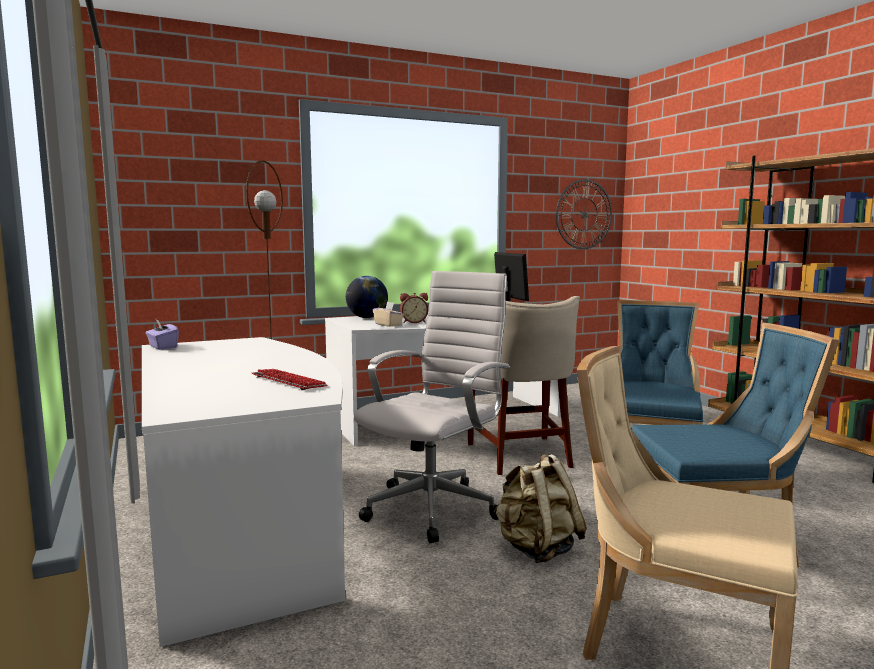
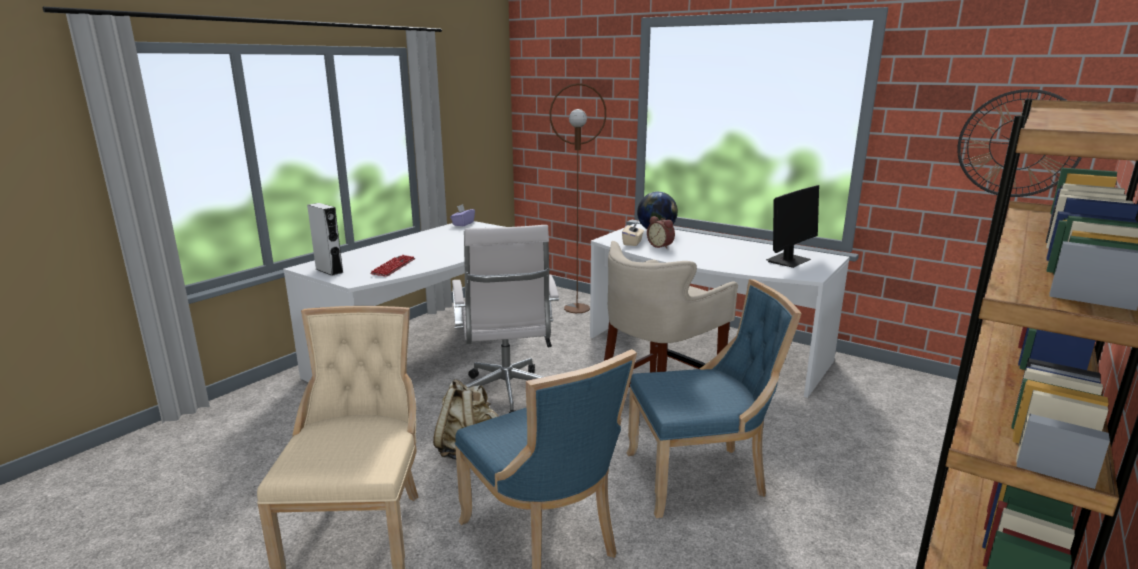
camera: 60 degrees right, 10 degrees up
(229, 405) = (329, 270): none -> grey speaker
(435, 507) = (507, 397): white office chair -> white office chair turned 75 degrees clockwise

